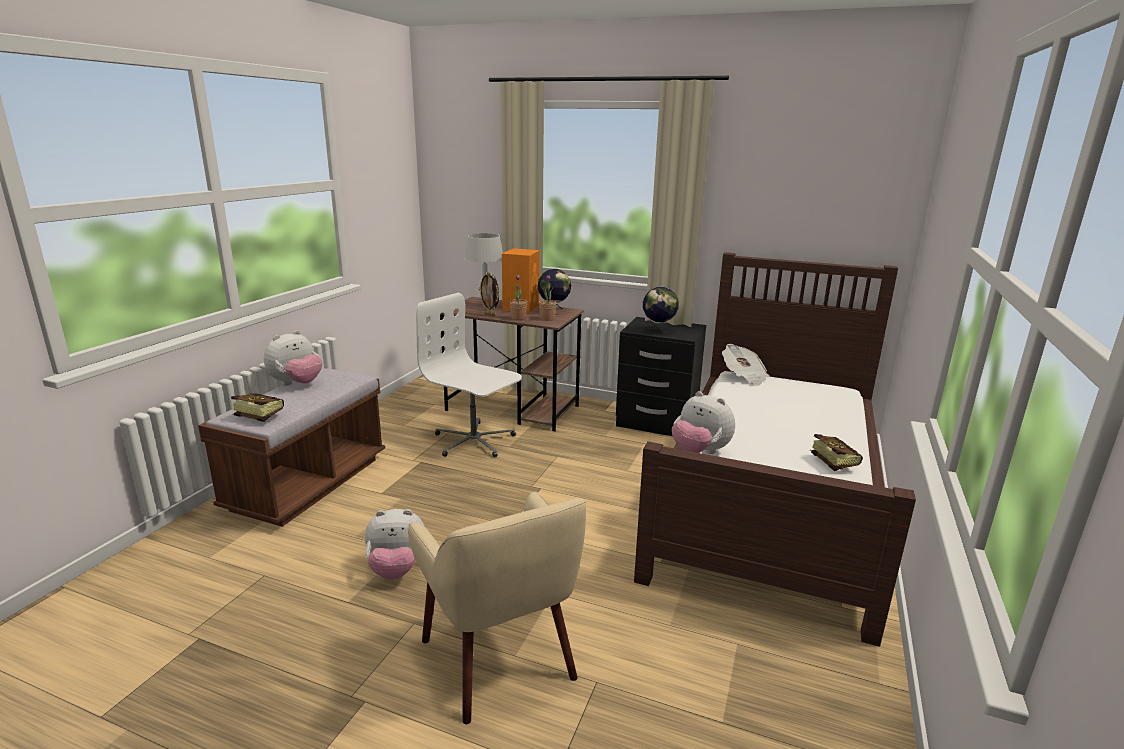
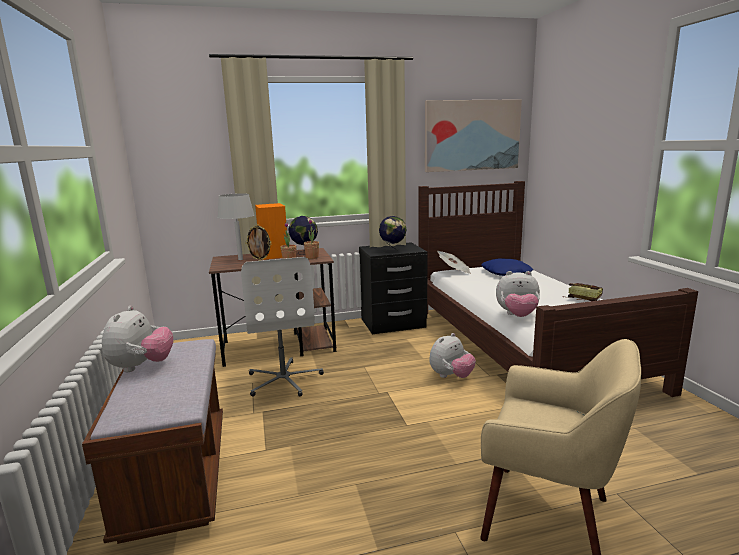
camera: 35 degrees left, 5 degrees down
(256, 416) = (156, 406): book -> none
(397, 569) = (376, 500): plush toy -> plush toy (451, 376)
(473, 441) = (284, 379): white office chair -> white office chair turned 105 degrees counterclockwise
(808, 397) = (506, 272): none -> blue pillow
(819, 189) = (472, 135): none -> picture

